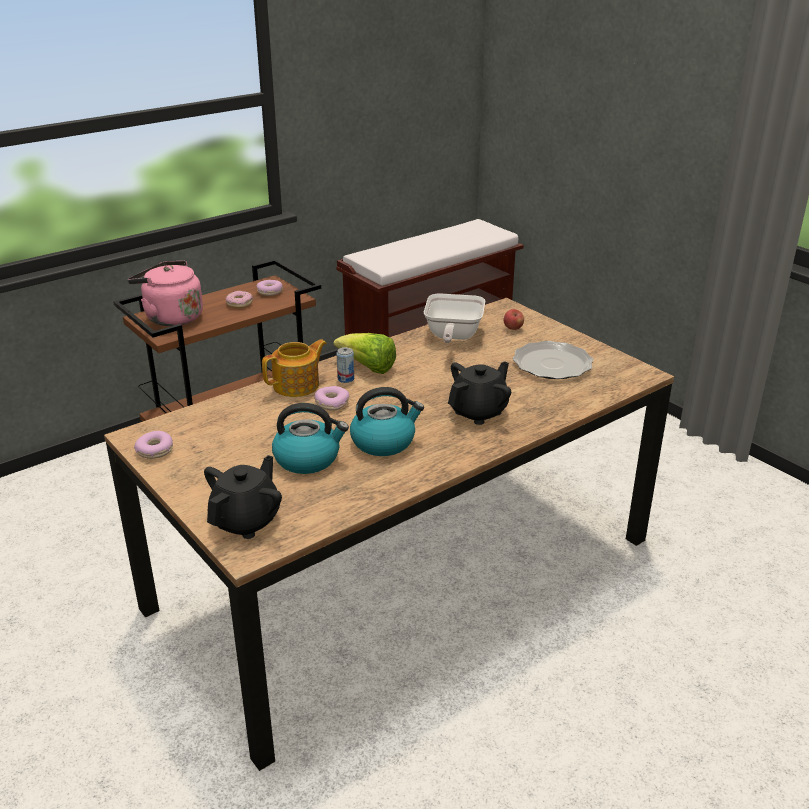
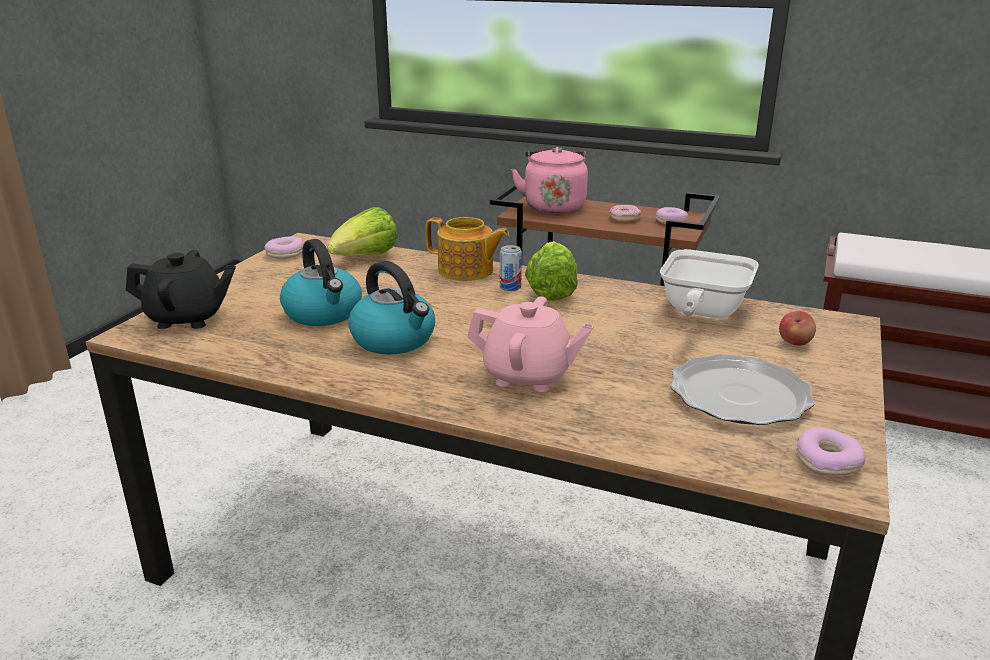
camera: 60 degrees right, 5 degrees down
(216, 418) = (365, 258): none -> lettuce
(331, 403) = (449, 294): donut -> donut (827, 461)
(452, 336) = (701, 313): frying pan -> frying pan turned 45 degrees counterclockwise
(478, 412) = (528, 376): black teapot -> pink teapot

